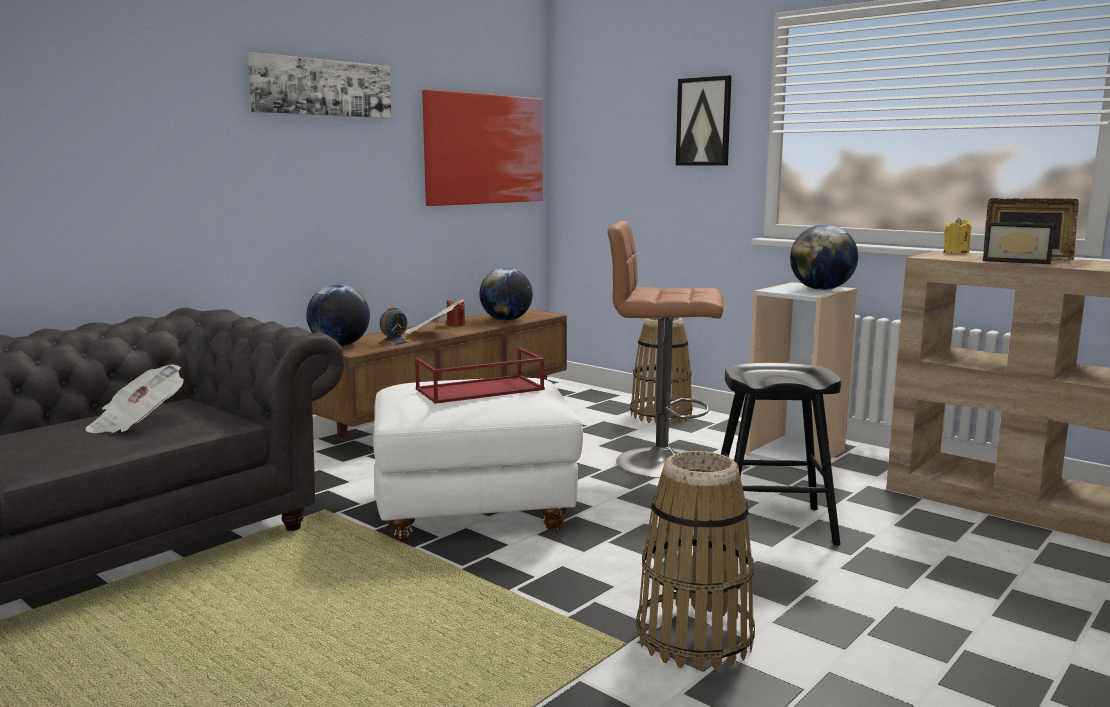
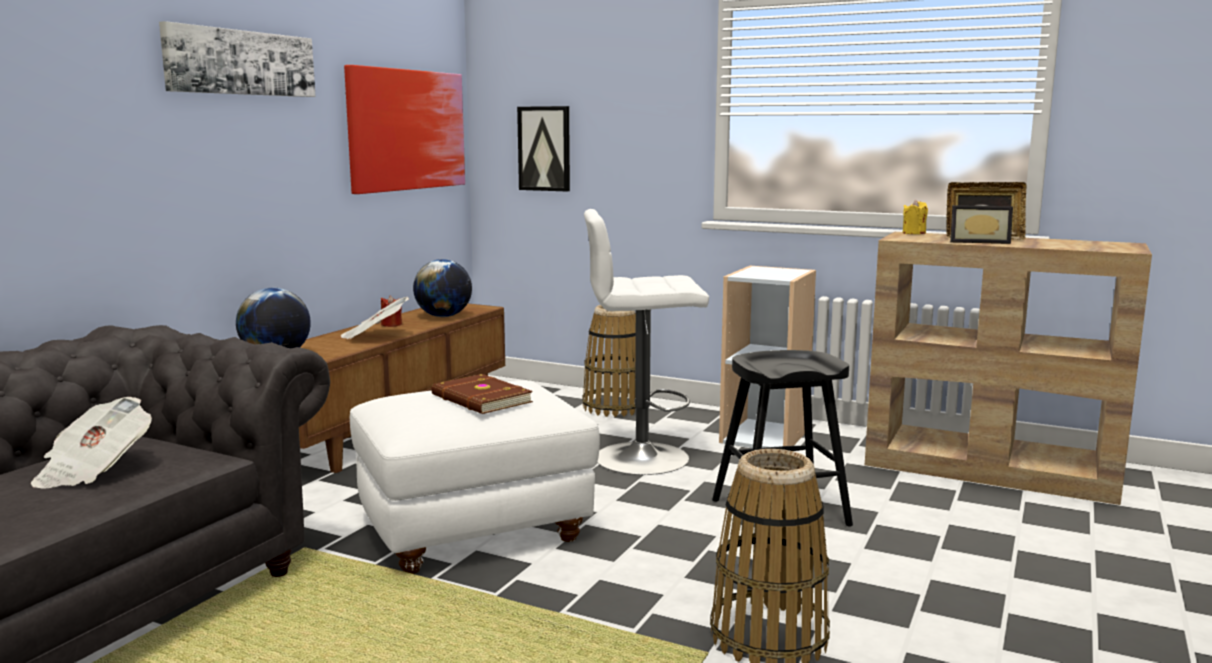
camera: 15 degrees left, 0 degrees up
(394, 342) = (338, 350): alarm clock -> none
(479, 390) = (480, 399): red tray -> brown book
(660, 462) = (640, 458): brown stool -> white stool
(704, 122) = (645, 102): picture -> picture (544, 148)
(821, 289) = (786, 272): globe -> none

